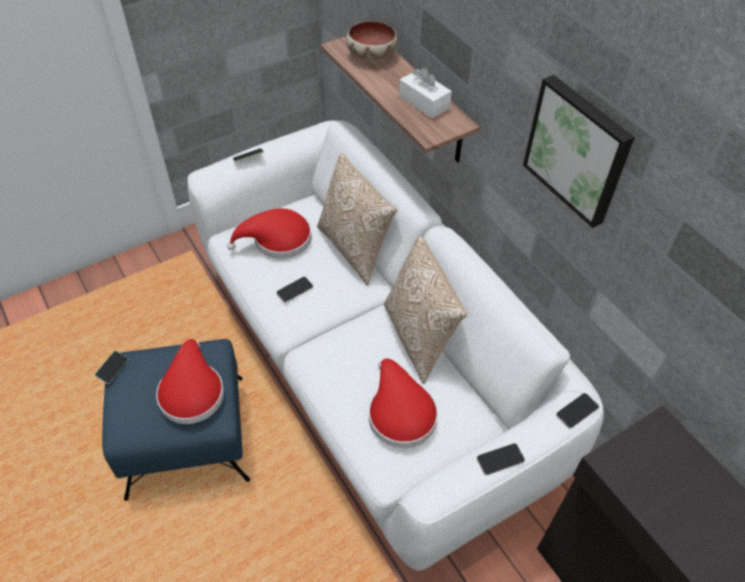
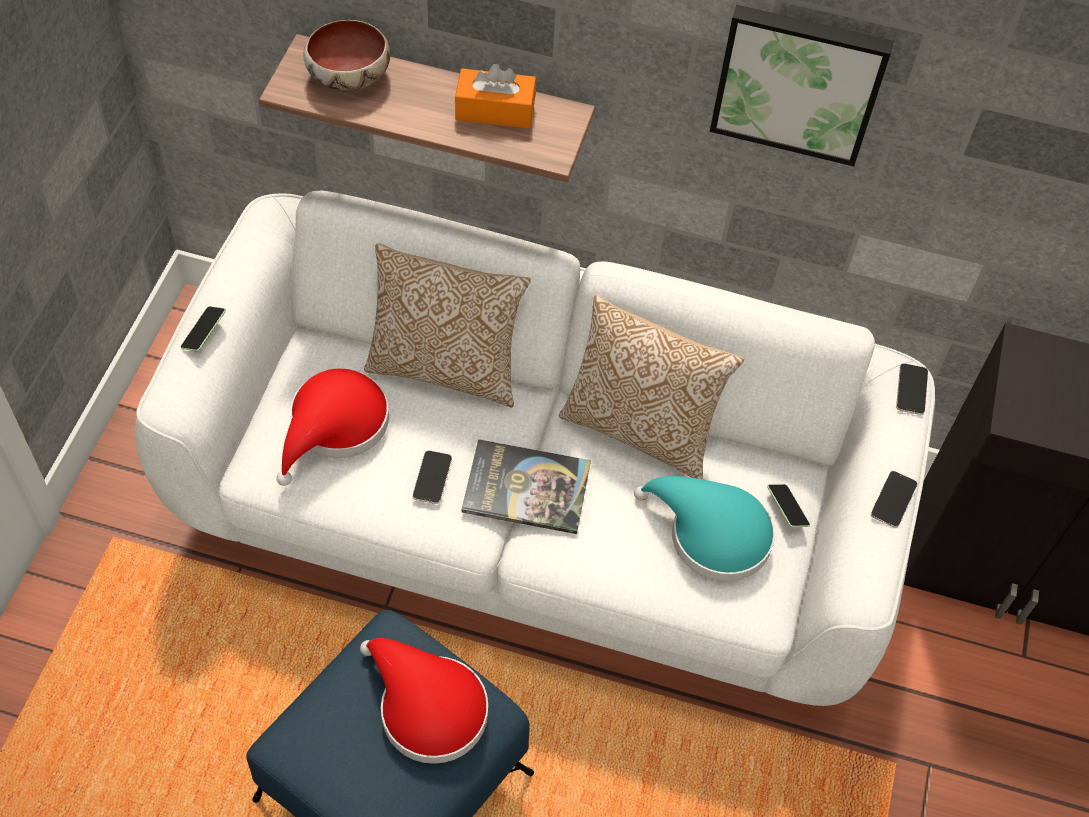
camera: 45 degrees left, 5 degrees up
(113, 369) = (288, 766): phone -> phone (786, 509)
(333, 325) = (526, 487): none -> book
(399, 412) = (711, 534): red hat -> turquoise hat
(424, 102) = (495, 110): white tissue box -> orange tissue box

